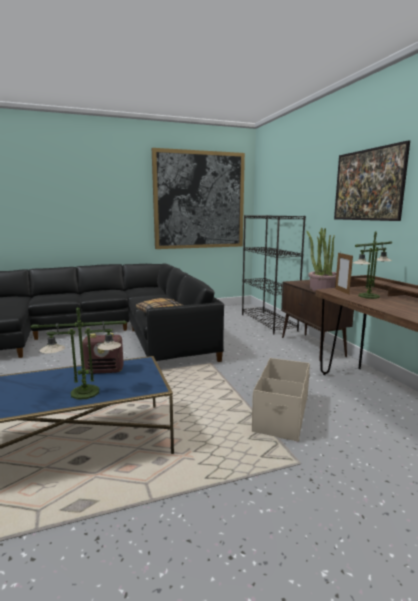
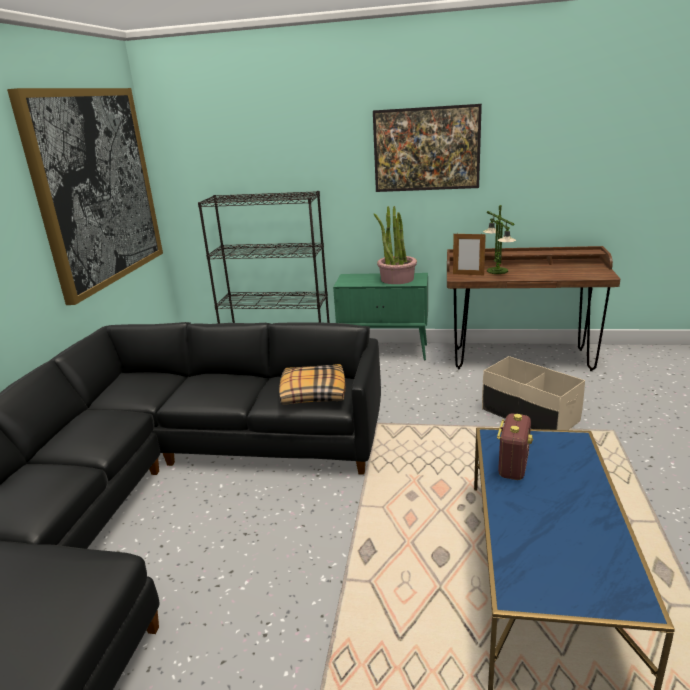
camera: 60 degrees left, 10 degrees up
(84, 392) = (578, 486): table lamp -> none
(312, 347) = (385, 352): brown cabinet -> green cabinet

